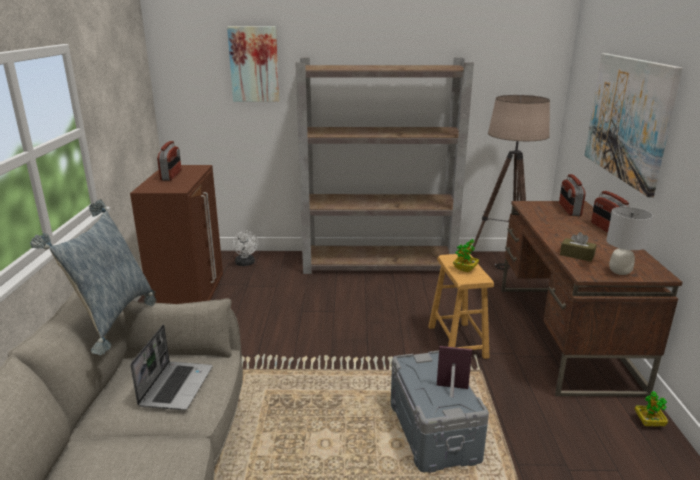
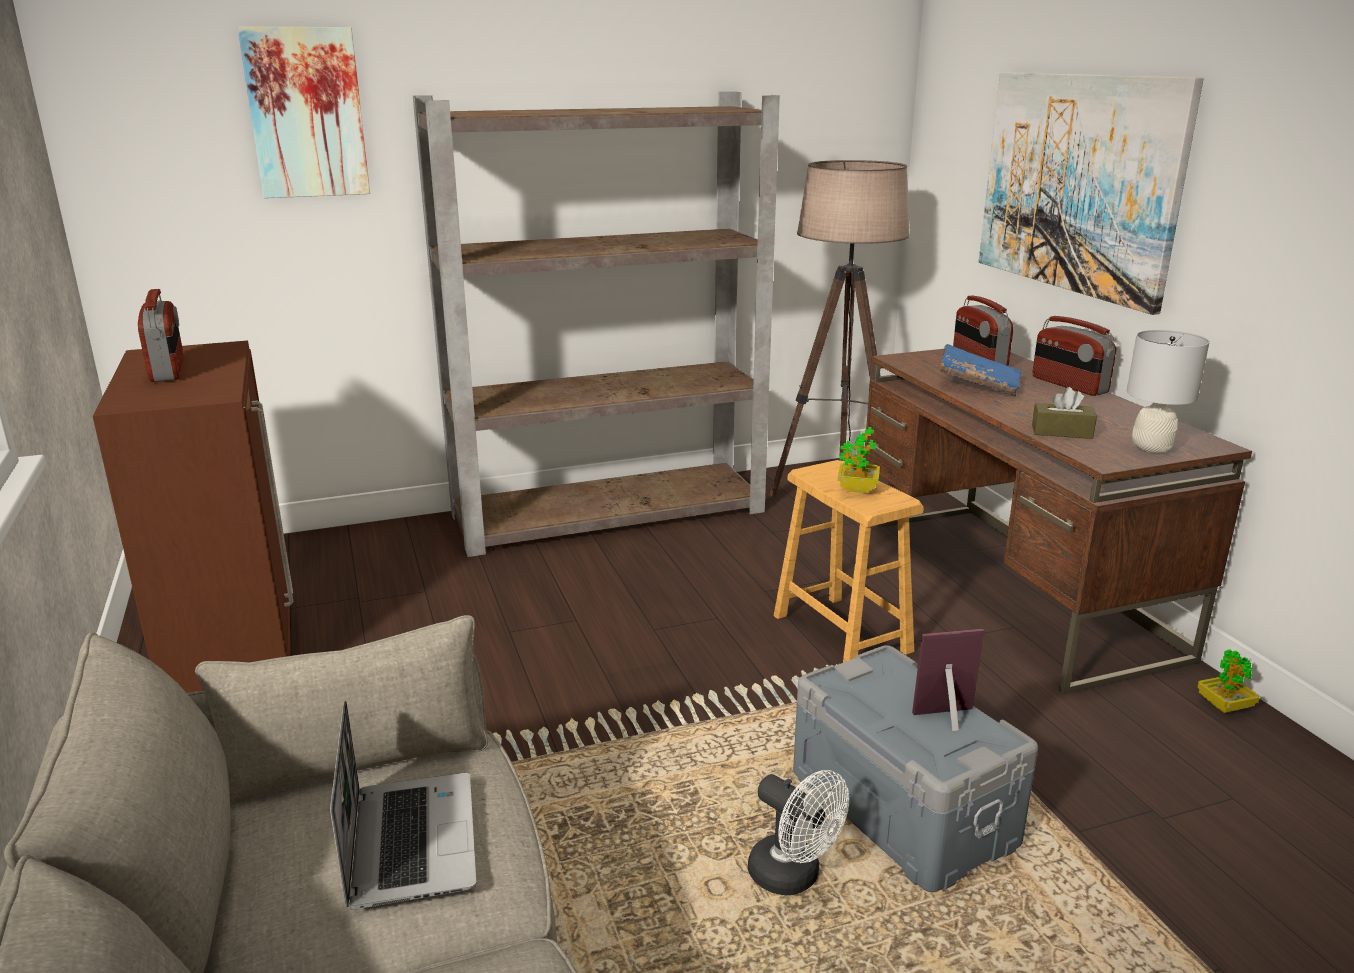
camera: 20 degrees left, 0 degrees up
(111, 327) = (213, 733): pillow -> none
(246, 263) = (330, 556): white fan -> white fan (793, 877)
(555, 223) = (978, 385): none -> blue book

